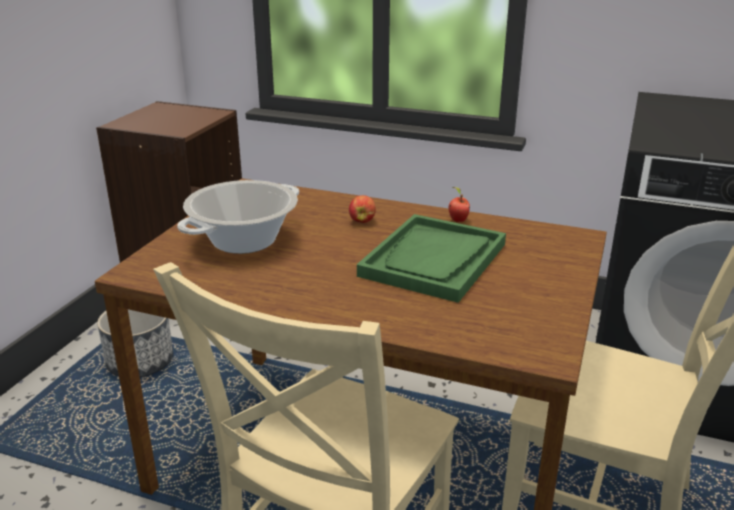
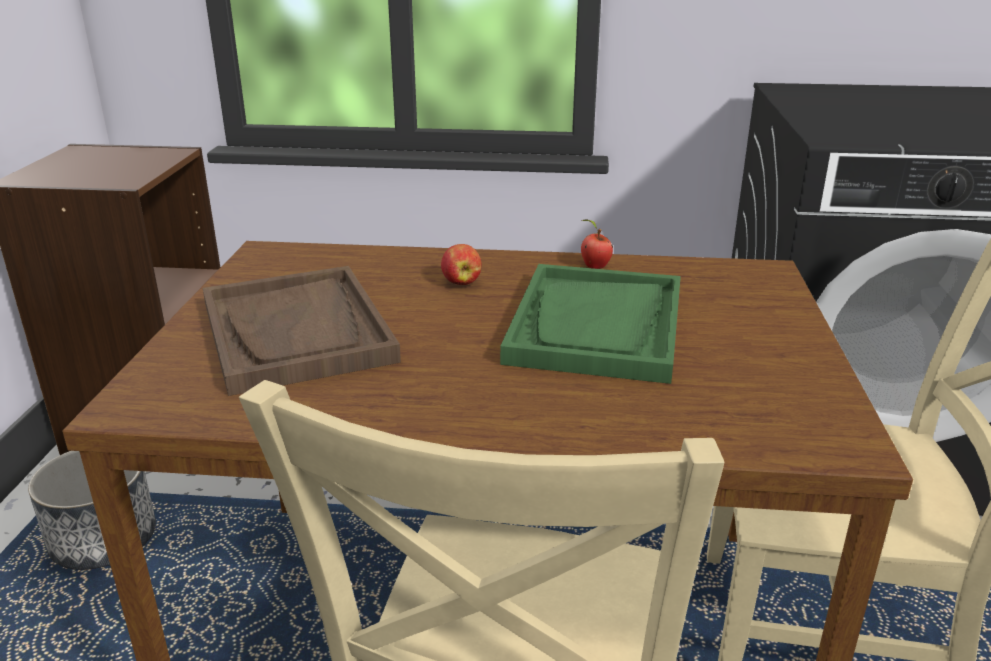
camera: 15 degrees left, 0 degrees up
(244, 241) = (297, 332): cooking pot -> brown tray

